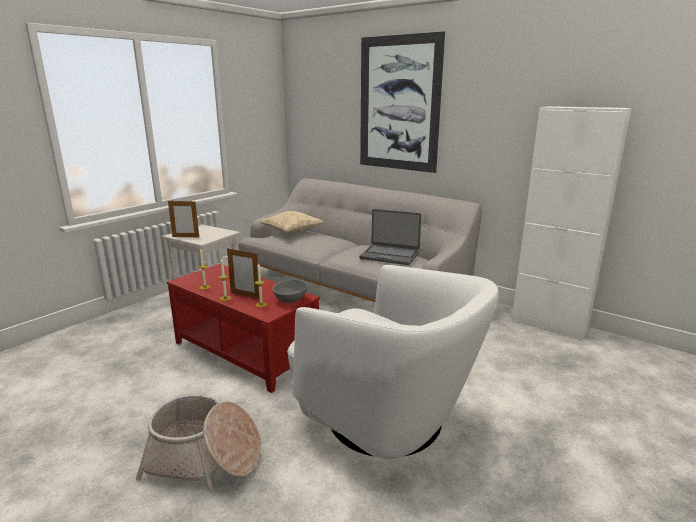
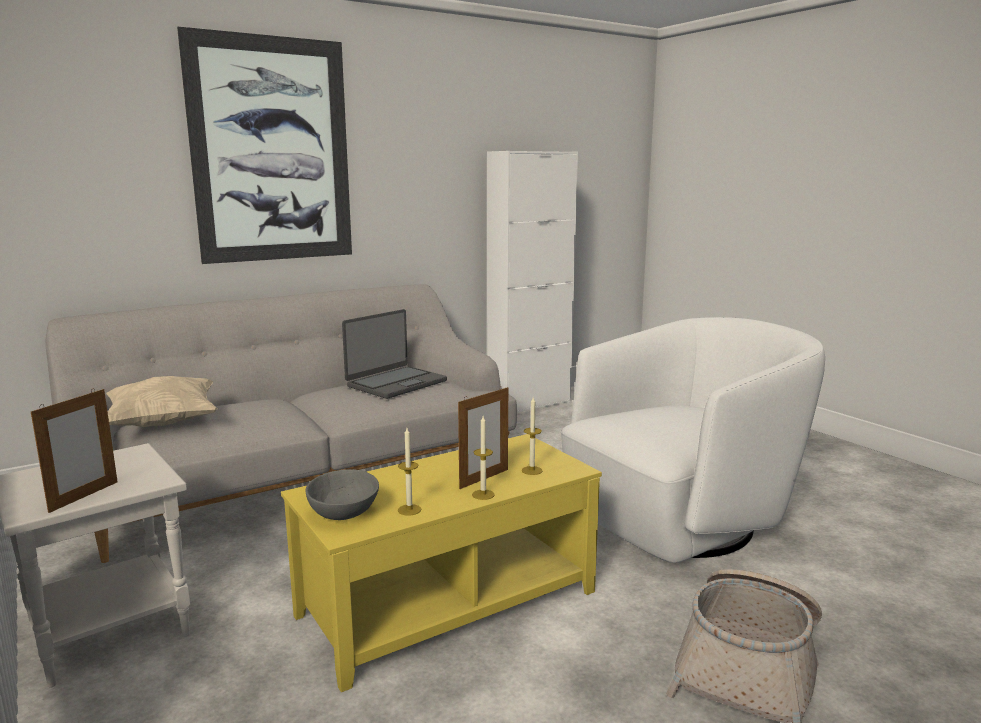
camera: 70 degrees left, 5 degrees down
(246, 351) = (448, 603): red coffee table -> yellow coffee table
(291, 299) = (526, 450): grey bowl -> grey bowl (343, 512)

